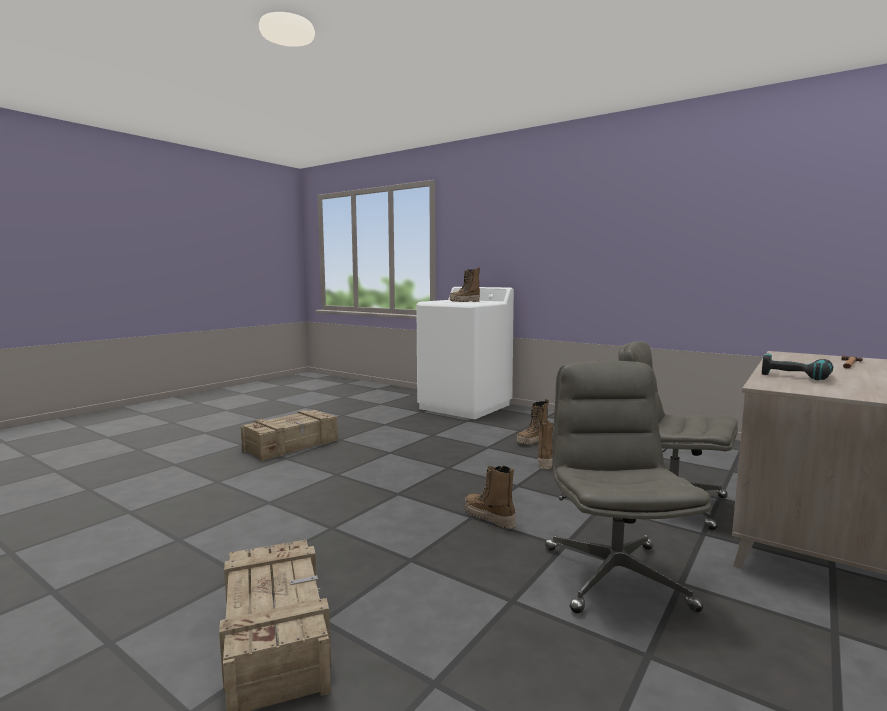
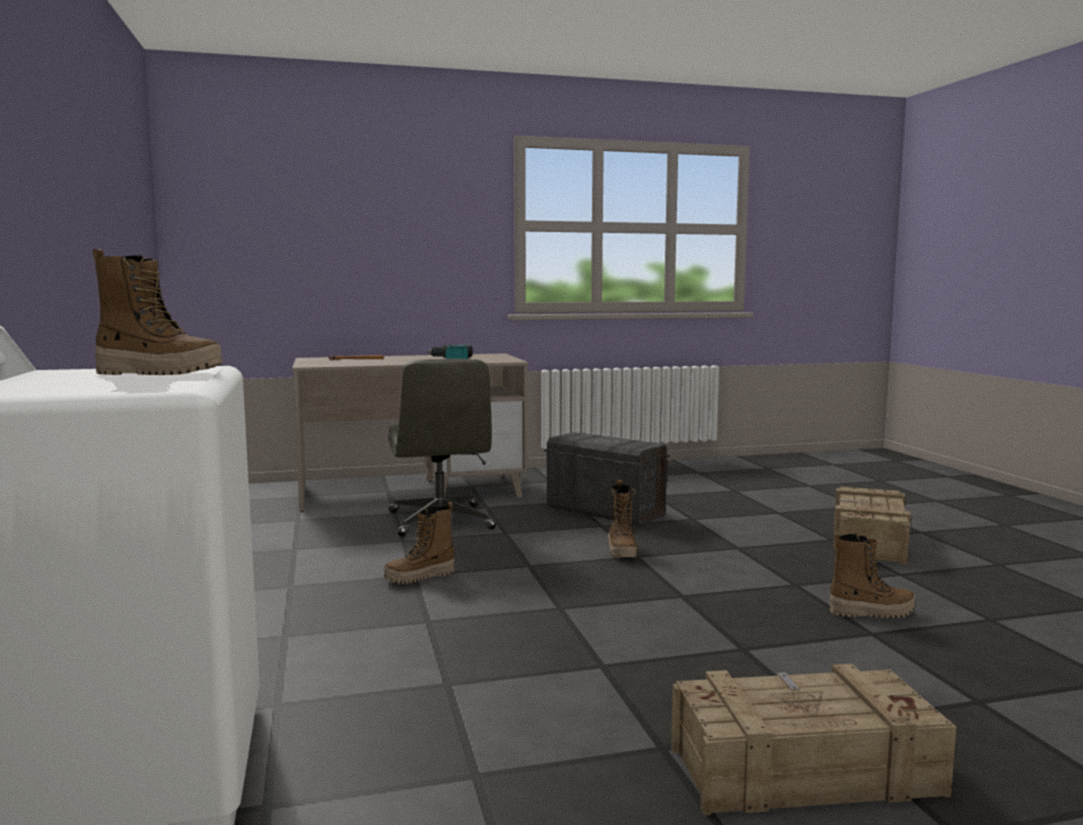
camera: 140 degrees left, 0 degrees up
(532, 441) = (340, 608): boot -> boot (871, 612)
(614, 576) = (605, 511): grey office chair -> grey storage box

